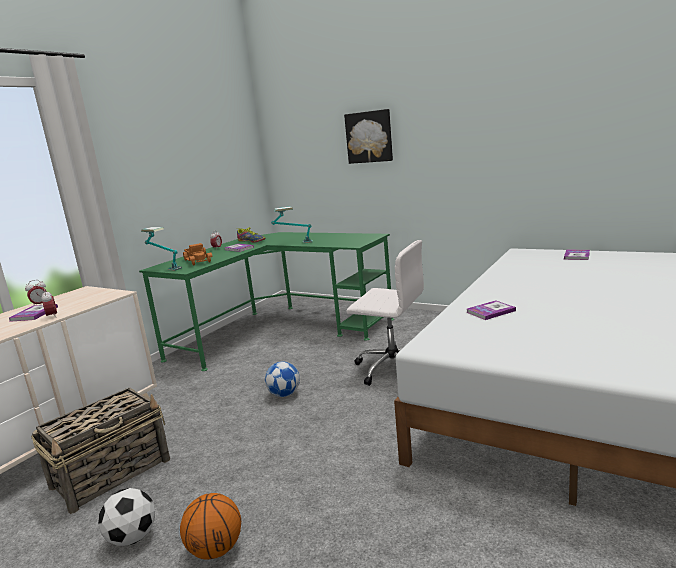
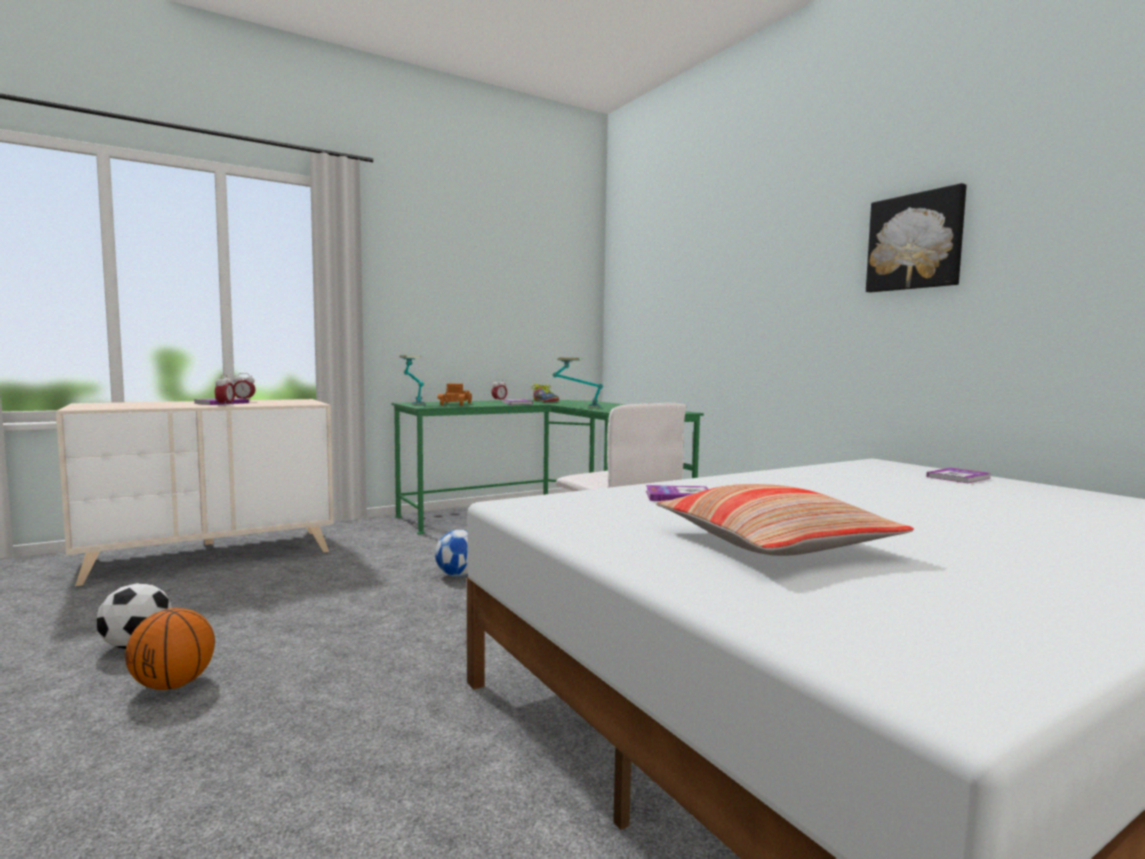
camera: 25 degrees right, 10 degrees down
(112, 473) = (211, 589): basket -> none
(369, 137) = (712, 283): picture -> picture (915, 242)
(599, 334) = (774, 543): none -> pillow

